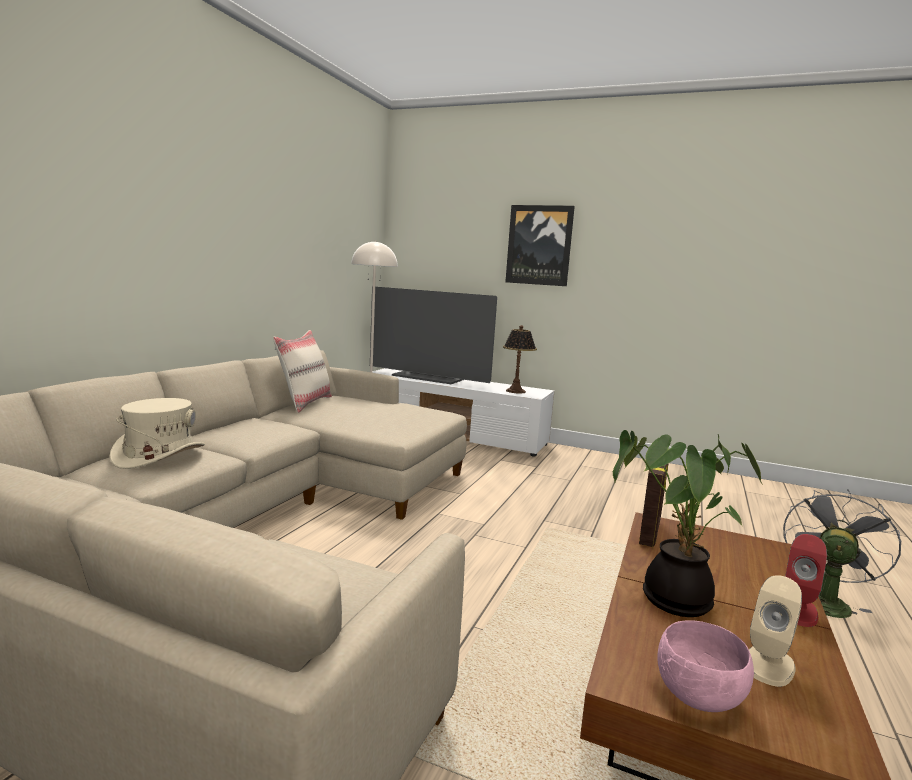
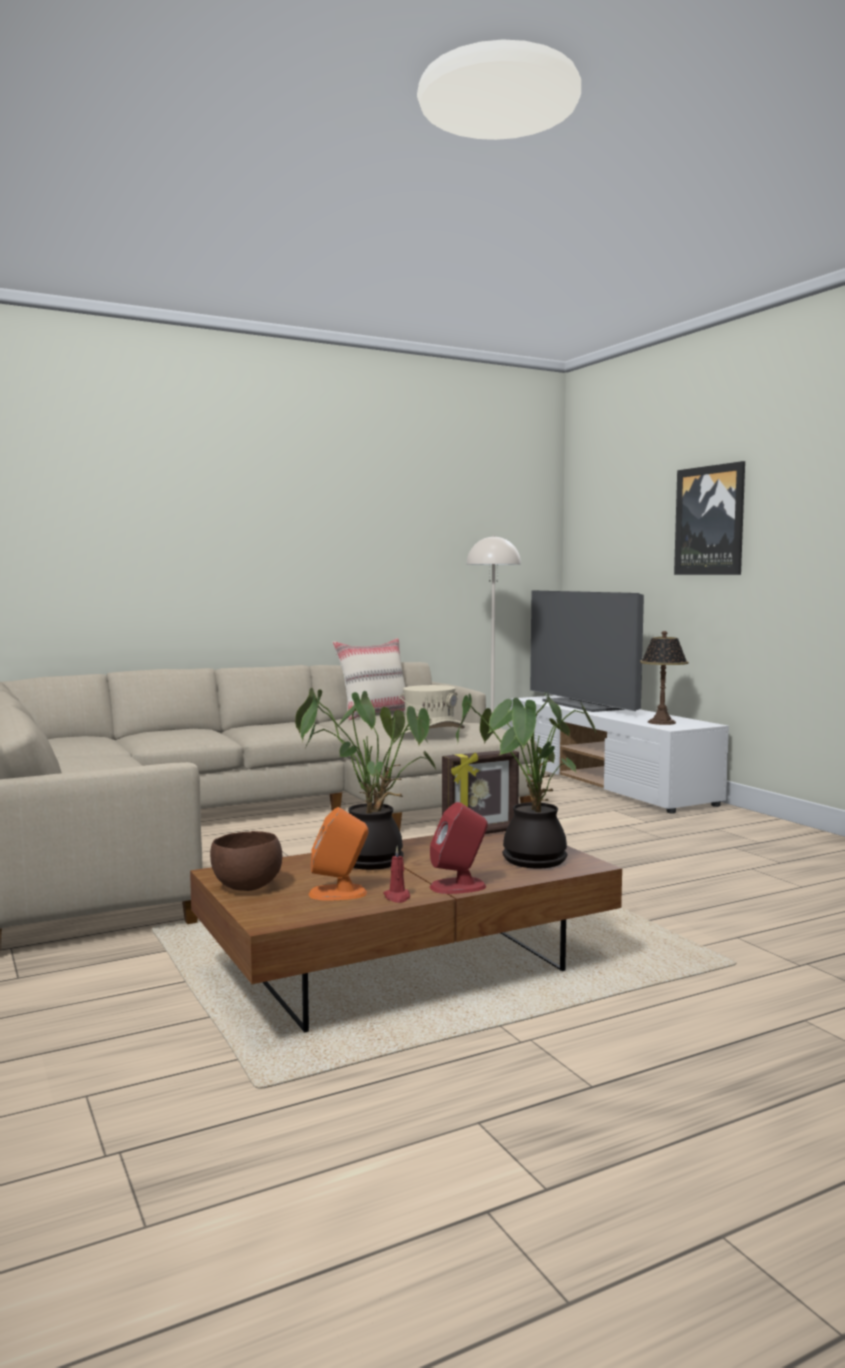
camera: 40 degrees right, 5 degrees down
(159, 455) = (179, 732): beige hat -> beige hat (429, 730)
(699, 699) = (246, 888): pink bowl -> brown bowl
(742, 554) = (529, 859): none -> potted plant
(768, 665) = (338, 893): beige speaker -> orange speaker
(808, 648) = (397, 897): none -> red candle
(823, 600) = (726, 975): grey fan -> none

